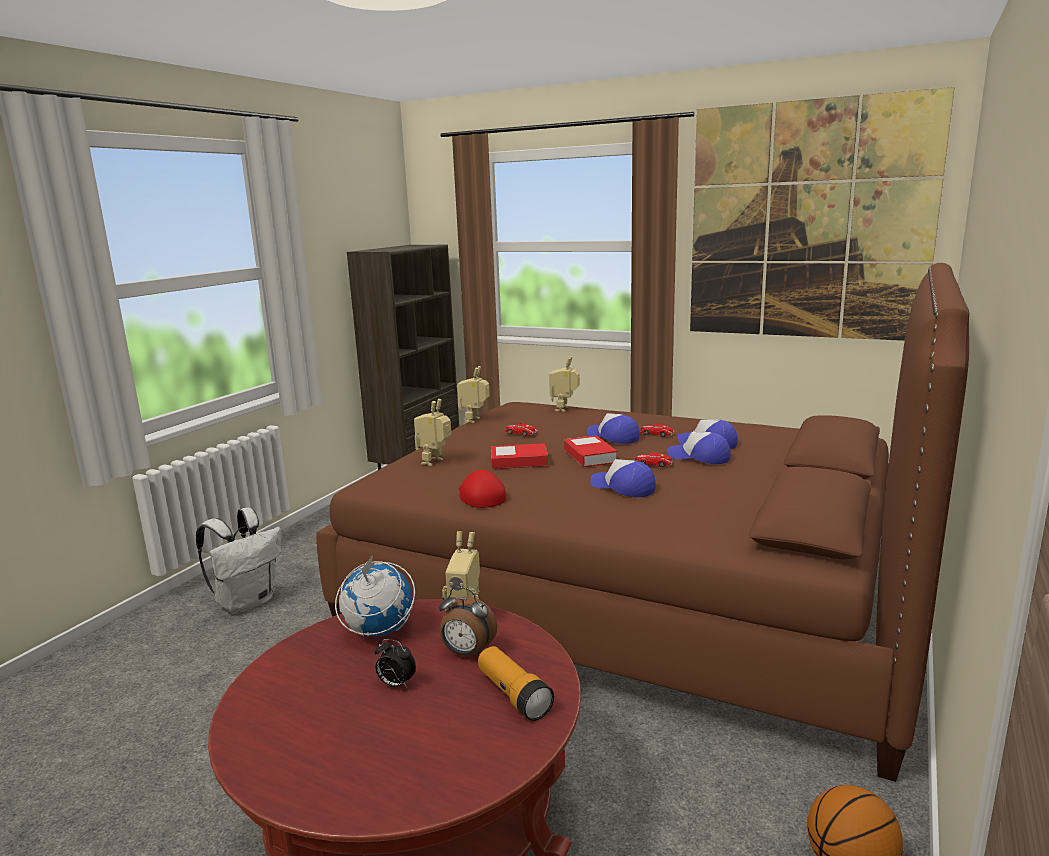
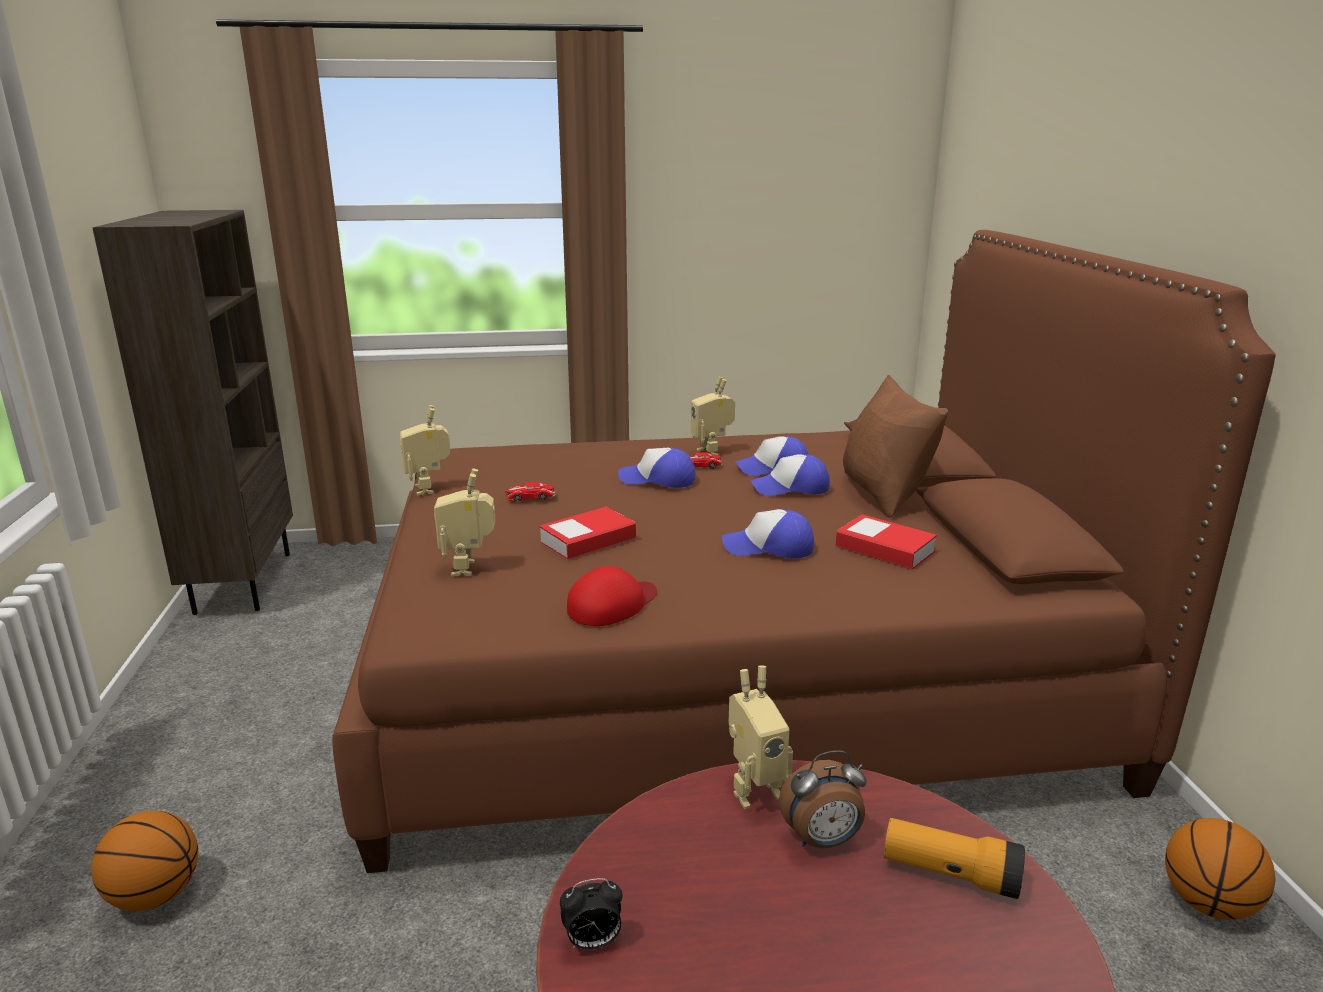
camera: 35 degrees left, 5 degrees up
(247, 602) = (155, 895): white backpack -> basketball
(378, 632) = (668, 861): globe -> none
(396, 684) = (800, 930): alarm clock -> alarm clock (592, 942)
(480, 495) = (612, 604): red cap -> red cap turned 105 degrees clockwise
(565, 409) = (535, 449): toy robot -> toy robot (712, 452)
(590, 456) = (669, 513): book -> book (884, 549)
(653, 463) = (755, 507): toy car -> none
(767, 473) = (884, 494): none -> brown pillow
(807, 222) = (778, 179): picture -> none

